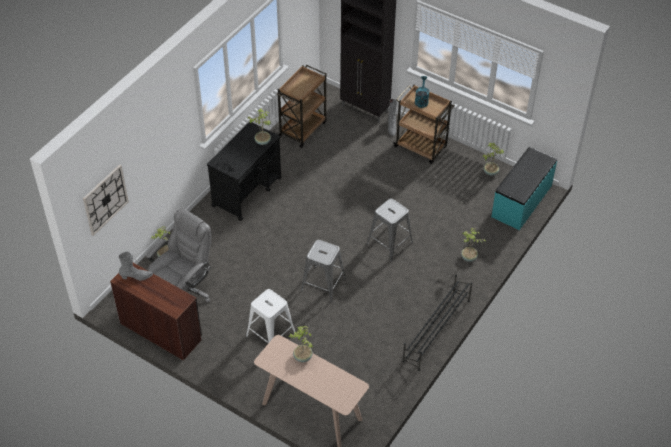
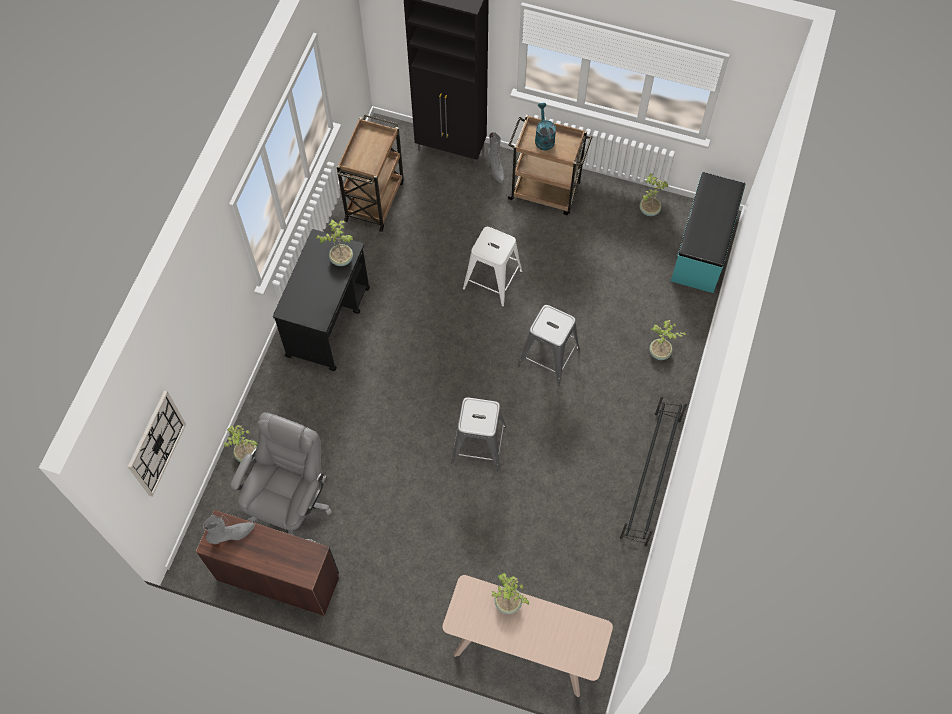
camera: 15 degrees left, 15 degrees up
(270, 335) = (431, 543): white stool -> white stool (492, 280)

